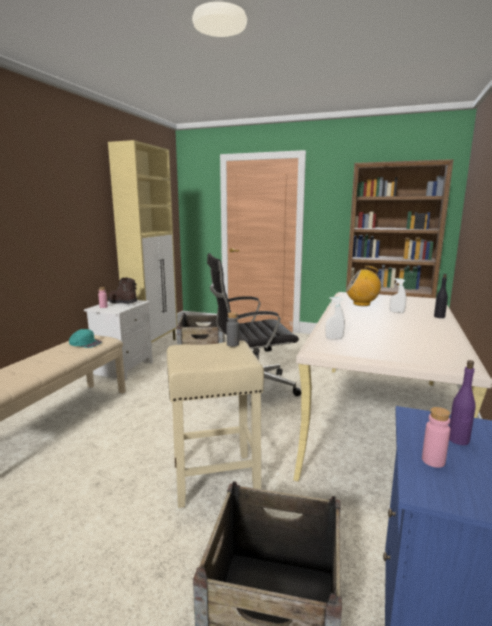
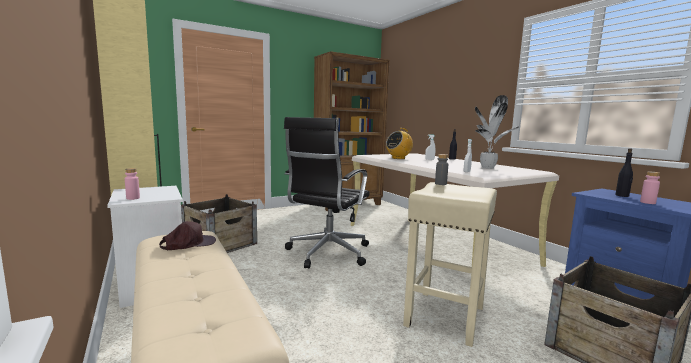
camera: 50 degrees left, 5 degrees down
(85, 343) = (188, 243): turquoise cap -> brown cap
(122, 302) = (143, 191): brown boot -> none
(409, 340) = (488, 167): none -> potted plant
(458, 440) = (622, 195): purple bottle -> black bottle

